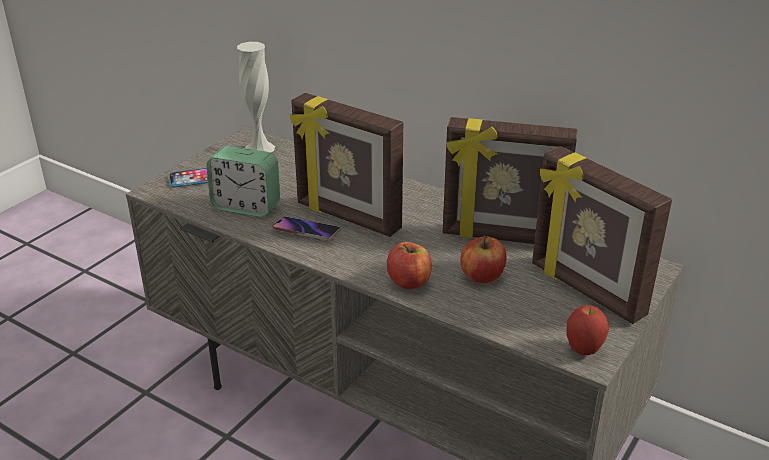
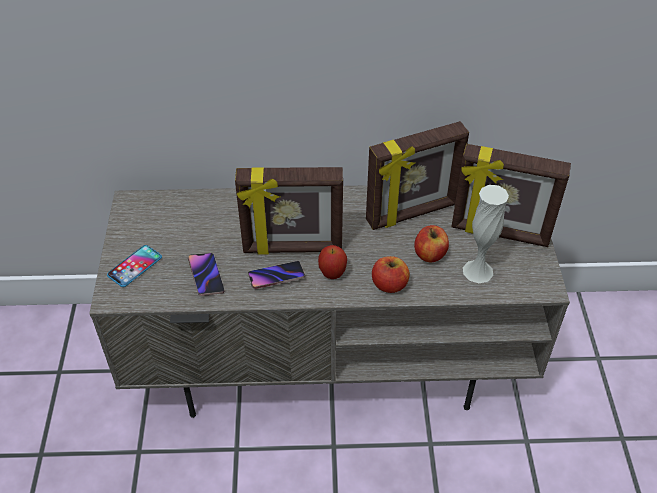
camera: 35 degrees left, 15 degrees up
(246, 206) = (206, 276): alarm clock -> phone
(259, 148) = (153, 210): white vase -> white vase (477, 271)
(583, 350) = (537, 282): apple -> apple (332, 274)

